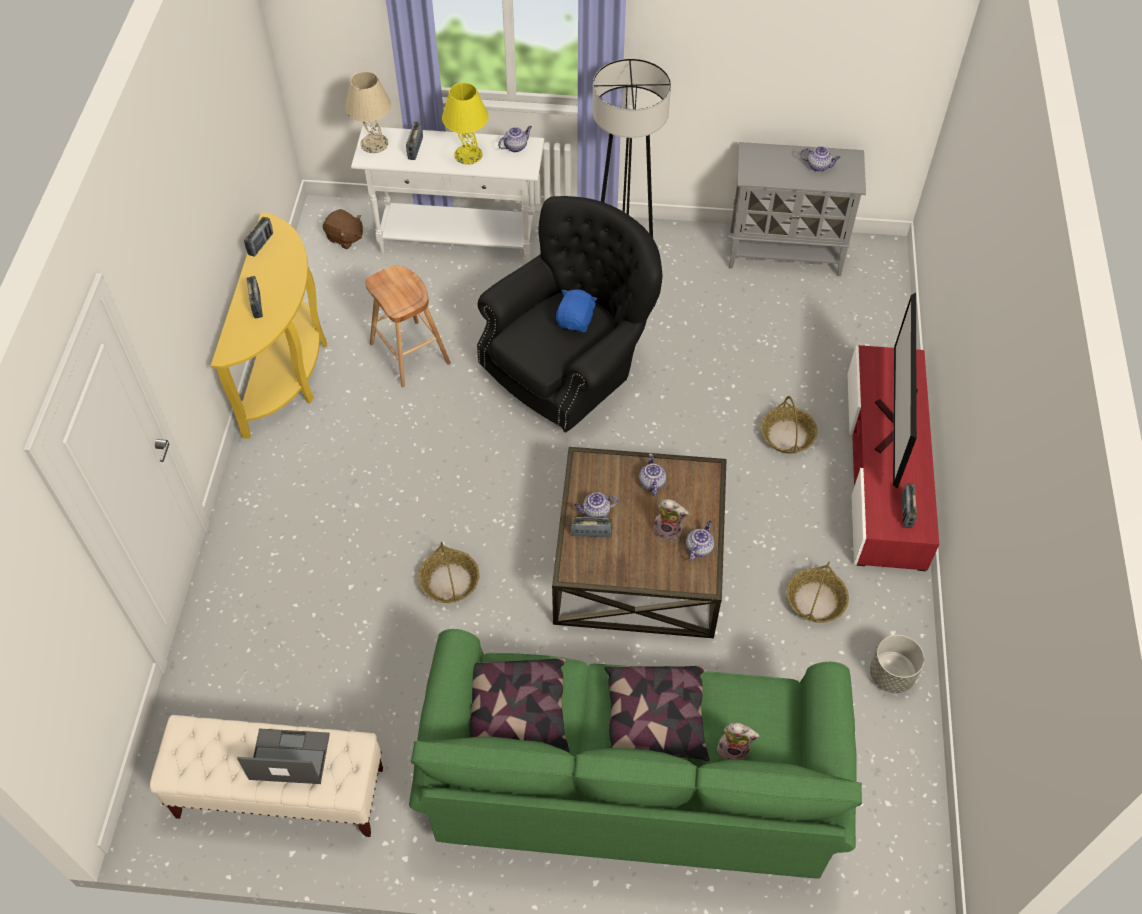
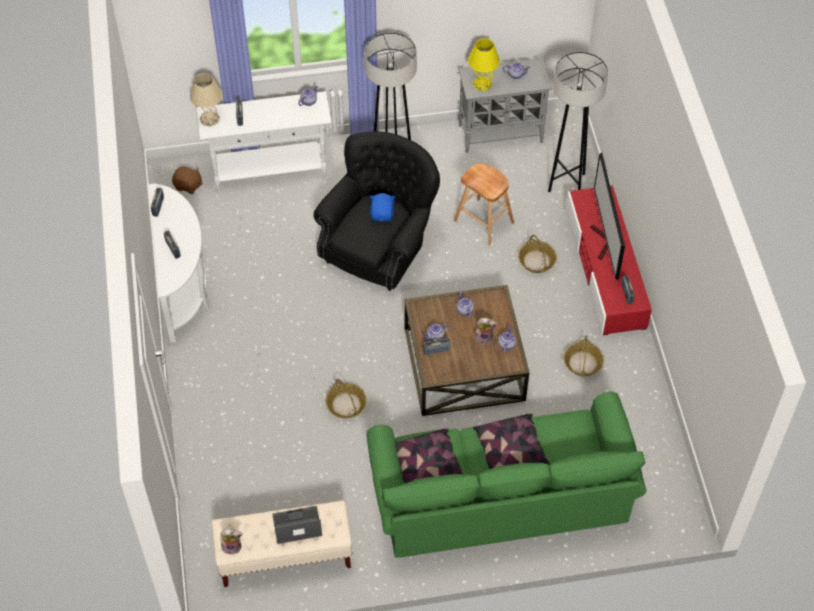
camera: 15 degrees left, 0 degrees up
(288, 370) = (184, 289): yellow console table -> white console table
(409, 353) = (265, 259): brown stool -> brown stool (483, 221)
(467, 154) = (277, 114): yellow table lamp -> yellow table lamp (482, 83)
(734, 749) = (562, 456): plush toy -> plush toy (232, 546)
(859, 336) = (566, 182): none -> grey floor lamp
(891, 674) = (641, 397): grey planter -> none

